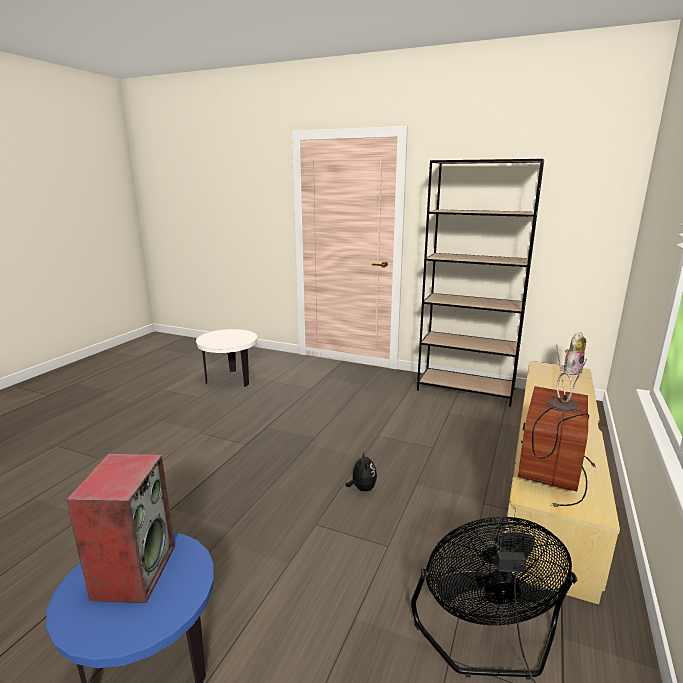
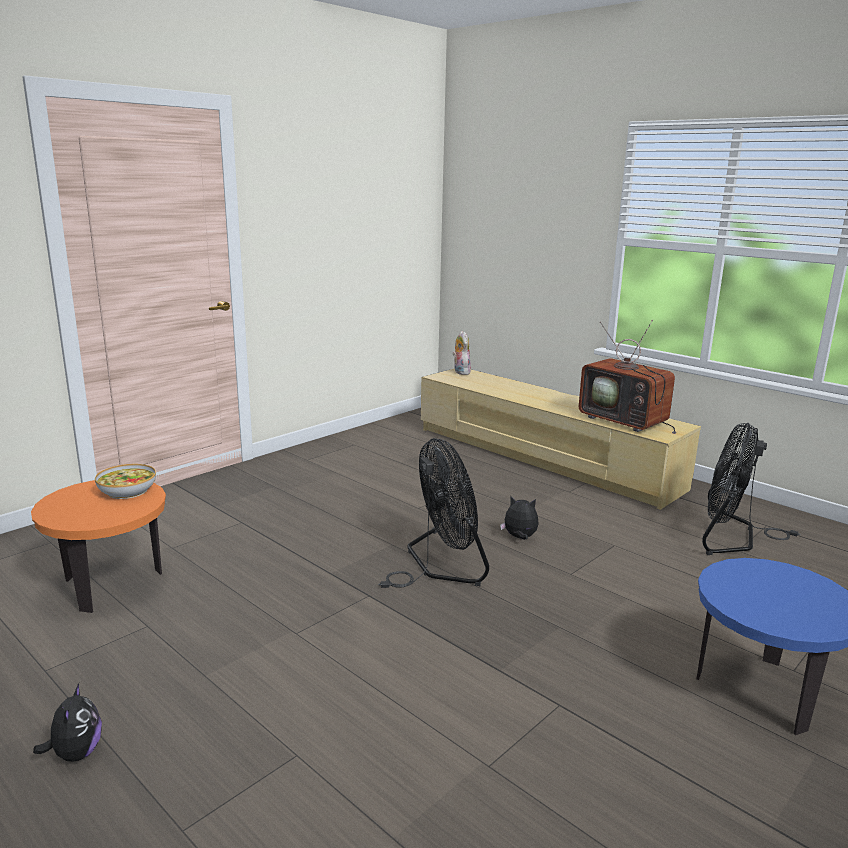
camera: 70 degrees left, 0 degrees up
(107, 411) = (76, 753): none -> plush toy
(134, 571) = (761, 595): speaker -> none
(230, 380) = (112, 584): white side table -> orange side table
(240, 338) = (127, 491): none -> bowl
(299, 458) = (435, 562): none -> black fan
(466, 389) = (356, 441): beige bookcase -> none

